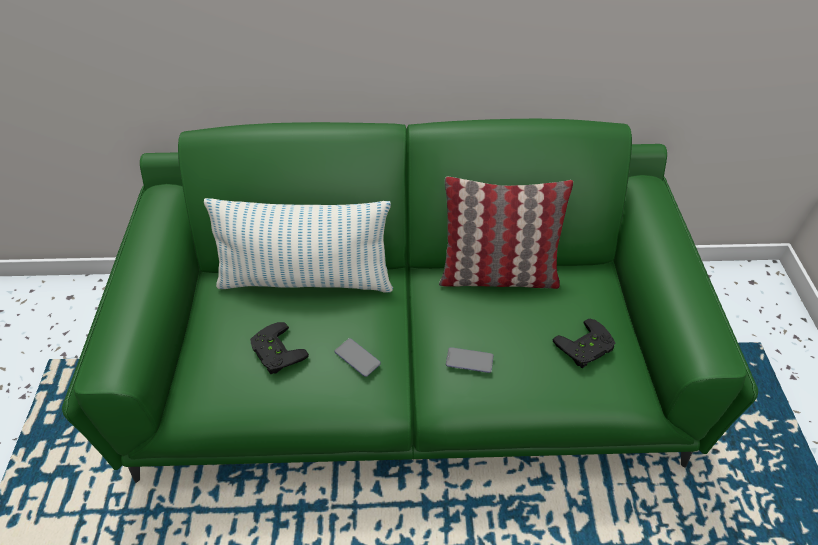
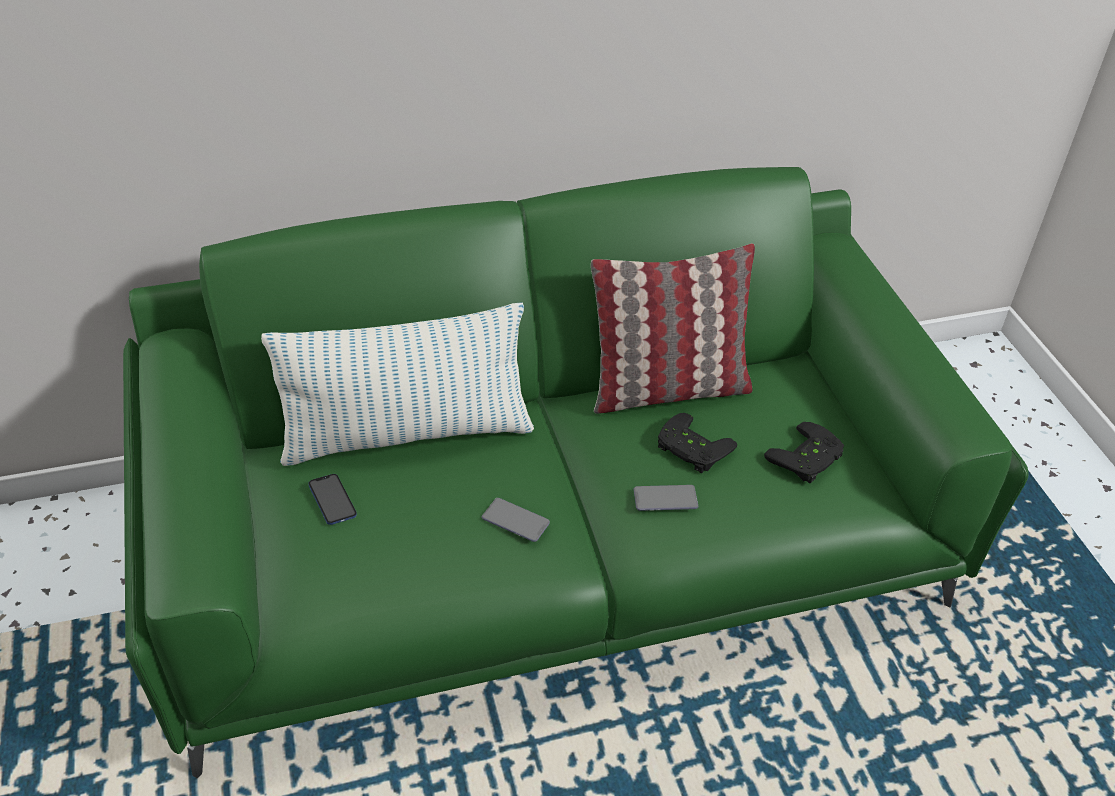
camera: 15 degrees left, 5 degrees down
(239, 320) = (332, 500): none -> phone
(274, 352) = (399, 533): black game controller -> black game controller (690, 449)

